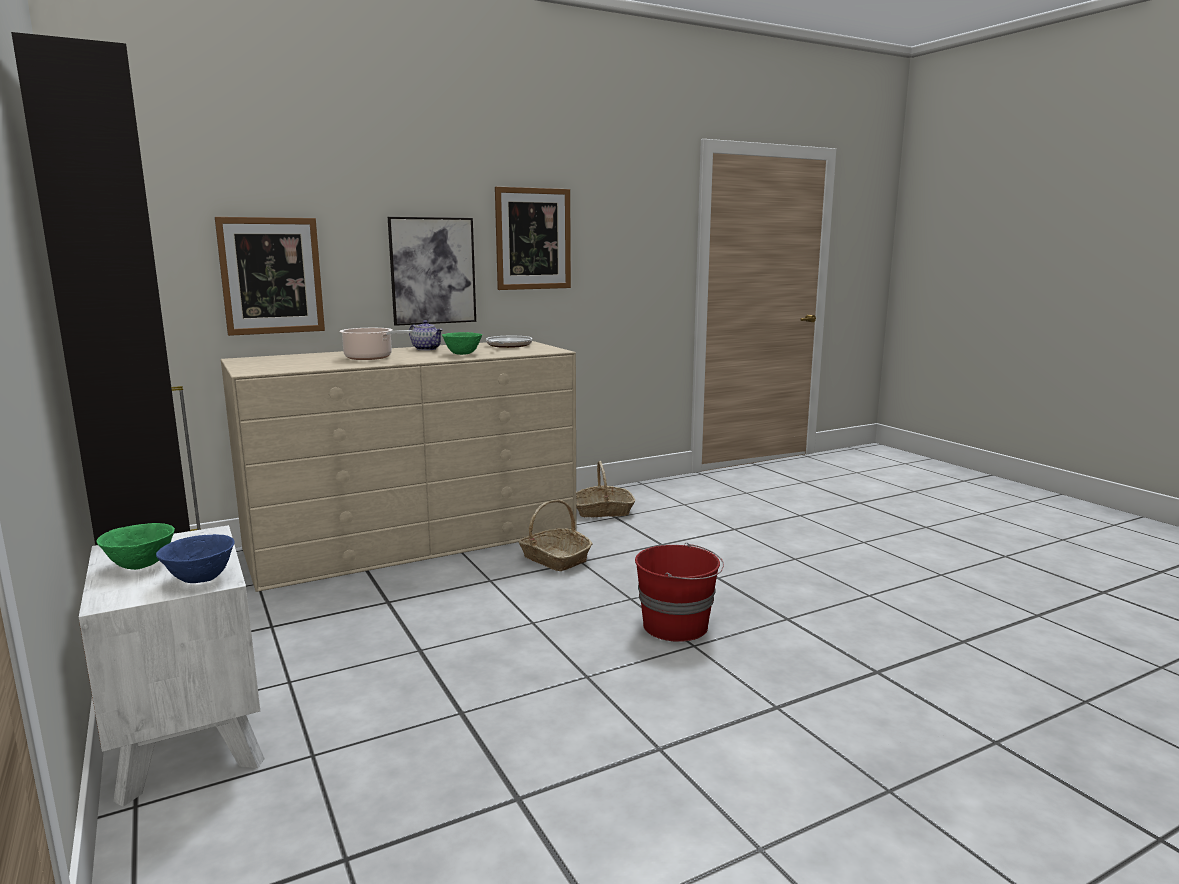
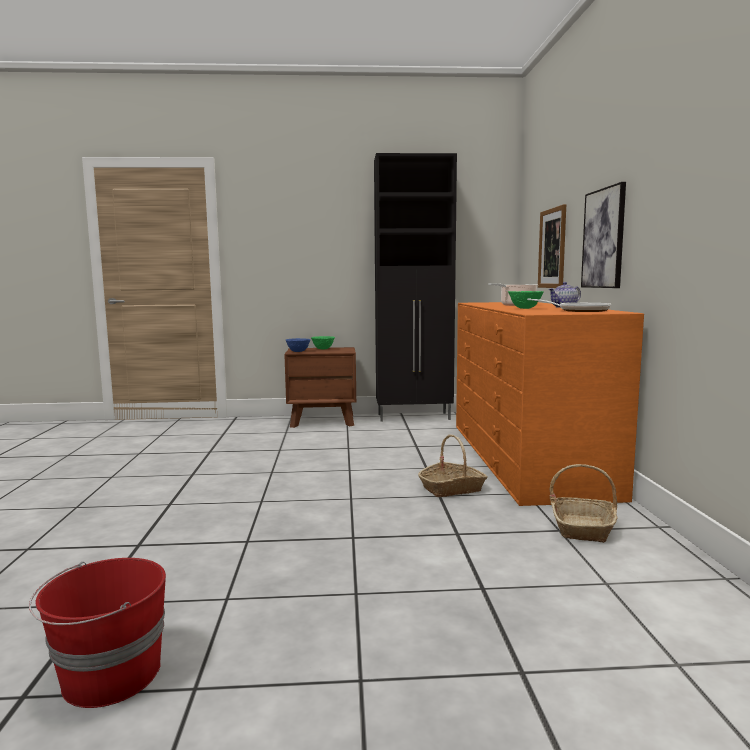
camera: 115 degrees right, 5 degrees down
(188, 738) = (323, 421): white nightstand -> brown nightstand
(414, 539) = (525, 457): beige dresser -> orange dresser
(533, 239) = (663, 192): picture -> none
(677, 626) = (292, 502): red bucket -> red bucket (109, 677)

